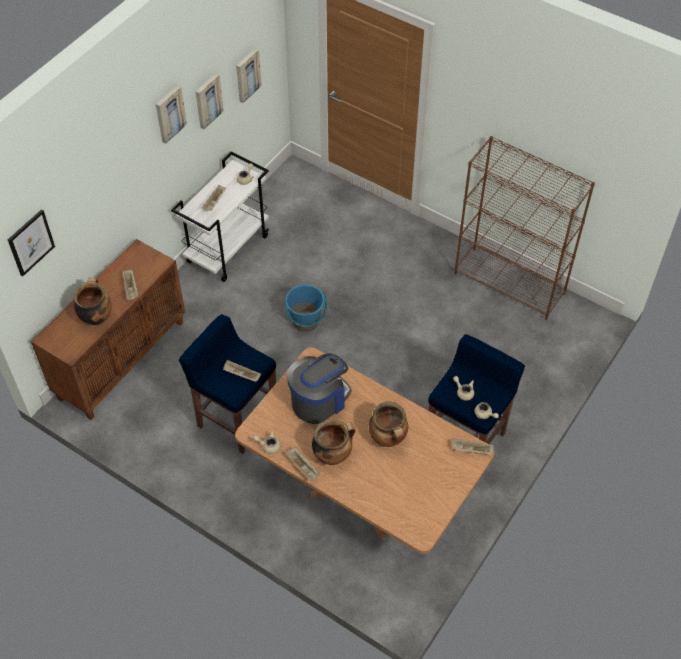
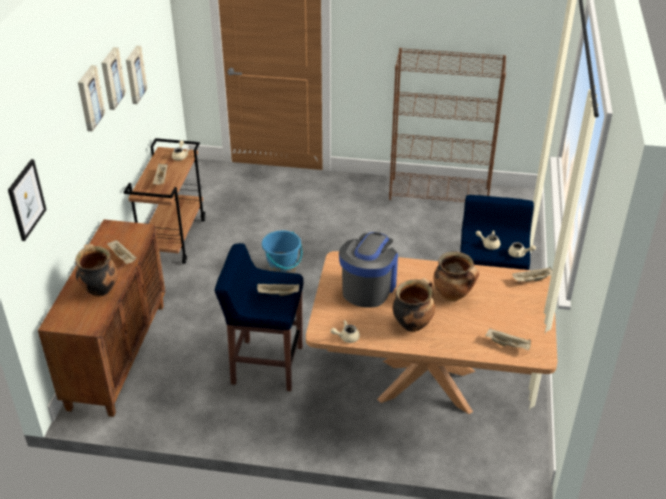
camera: 25 degrees left, 15 degrees down
(228, 248) = (173, 238): white cart -> brown cart
(247, 75) = (155, 57): picture -> picture (89, 98)
(303, 468) = (393, 343): beige tray -> beige tray (508, 345)

